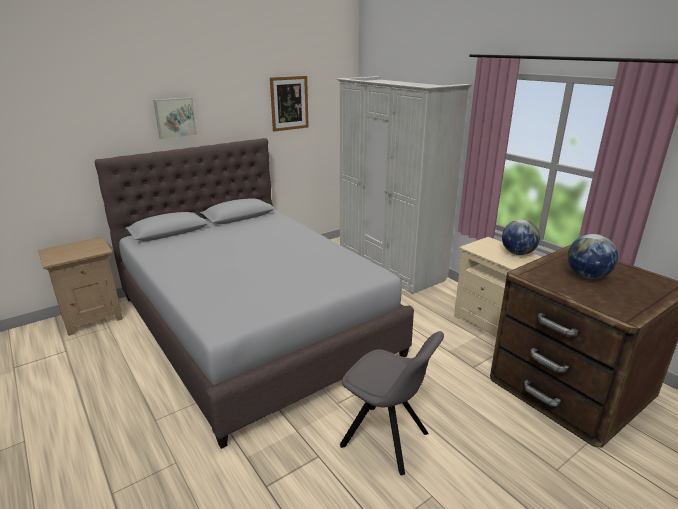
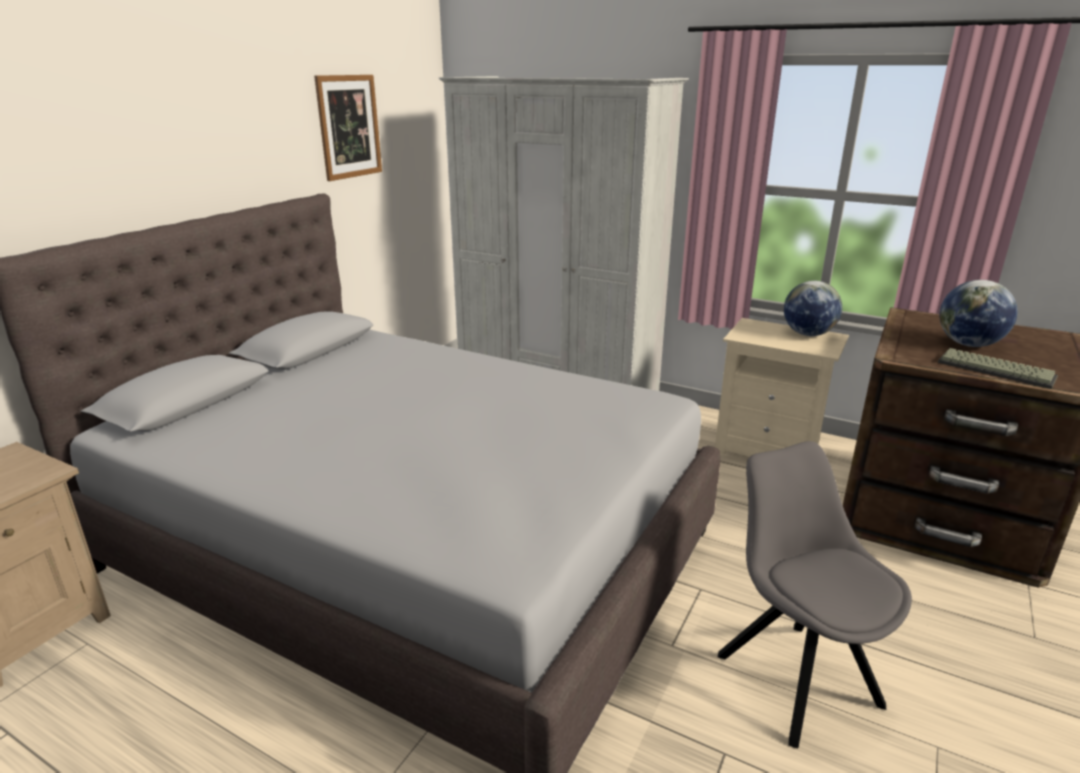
camera: 25 degrees left, 0 degrees up
(175, 117) = (149, 157): picture -> none
(386, 439) = (795, 679): grey chair -> grey chair turned 120 degrees counterclockwise
(580, 294) = (997, 369): none -> keyboard

